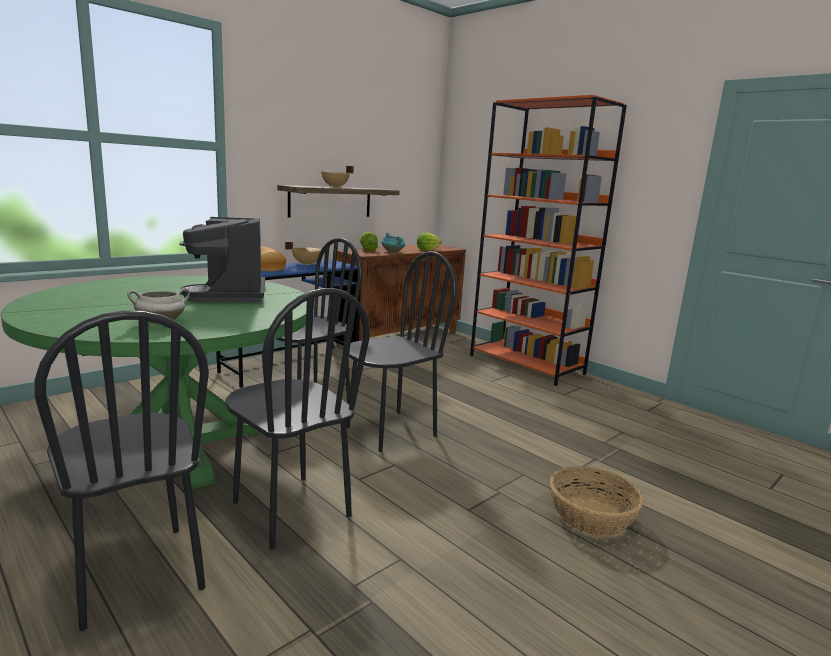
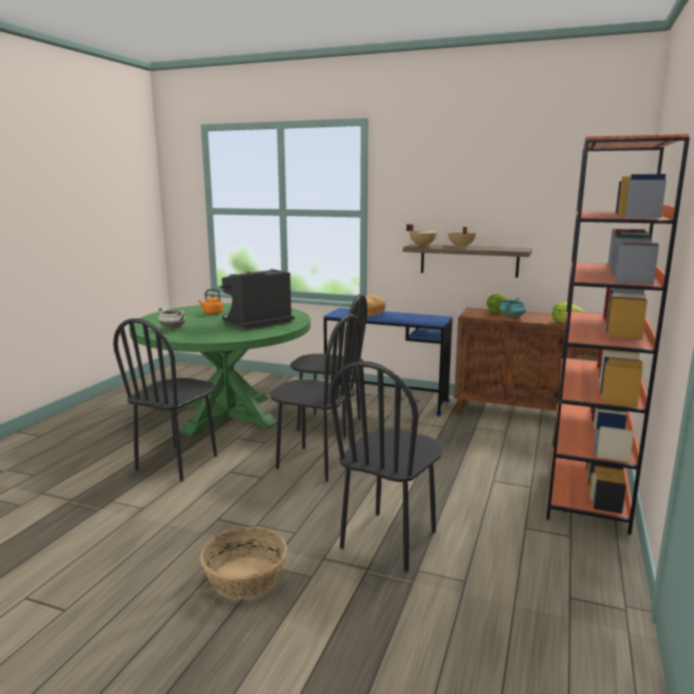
camera: 65 degrees right, 0 degrees up
(114, 298) = (212, 313): none -> orange kettle
(137, 574) = (101, 448): black chair -> black chair (389, 540)
(306, 264) = (410, 315): beige cooking pot -> beige cooking pot (422, 245)

